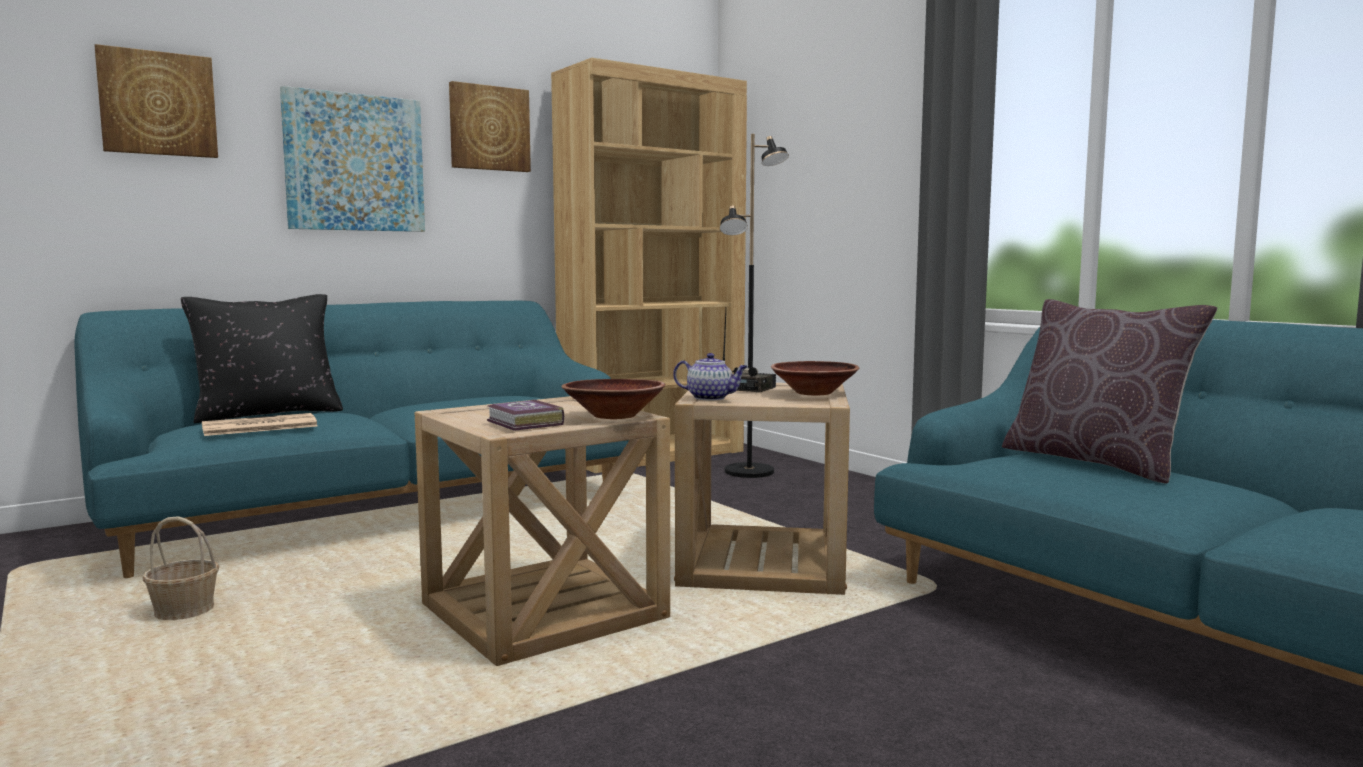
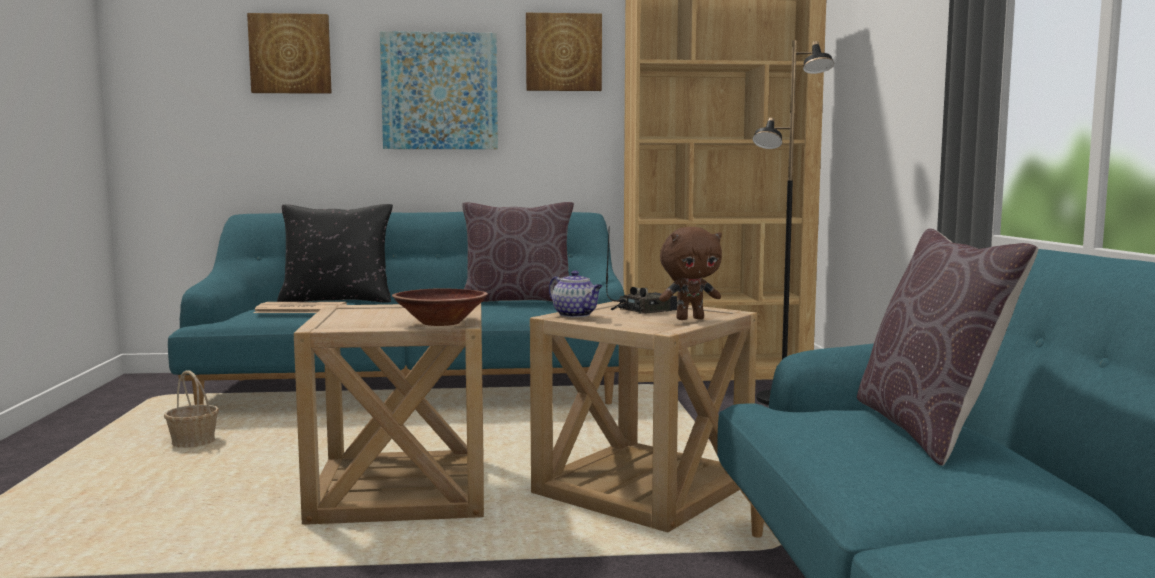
camera: 30 degrees right, 0 degrees up
(493, 397) = (518, 301): none -> brown pillow
(524, 423) = (358, 322): book -> none
(814, 393) = (690, 318): brown bowl -> brown plush toy

